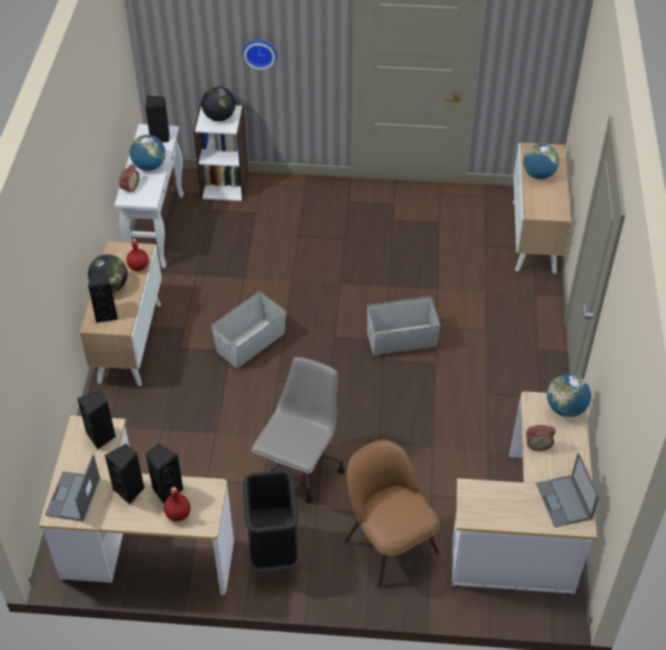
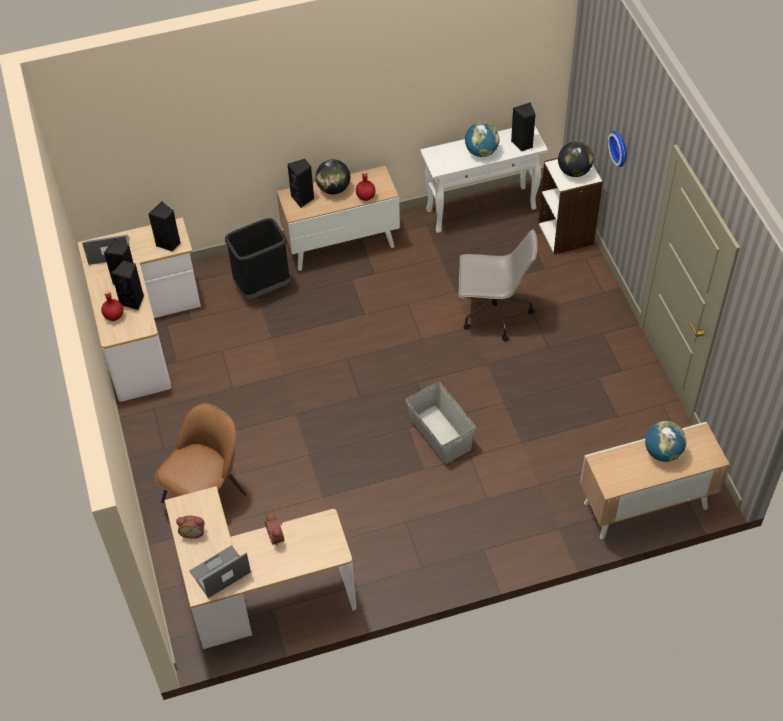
camera: 70 degrees right, 5 degrees up
(129, 187) = (446, 150): alarm clock -> alarm clock (193, 531)
(250, 342) = (380, 324): grey storage box -> none
(273, 550) = (171, 417): black trash can -> black trash can (262, 286)
(300, 469) = (258, 408): grey office chair -> grey office chair (493, 313)
(565, 408) = (328, 548): globe -> none

